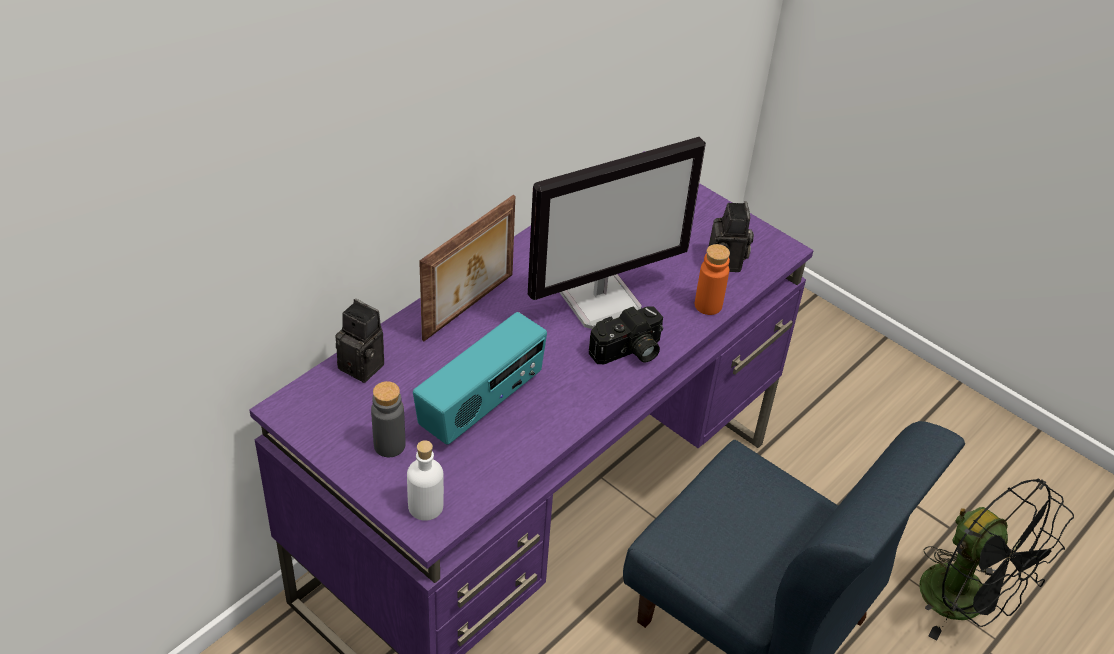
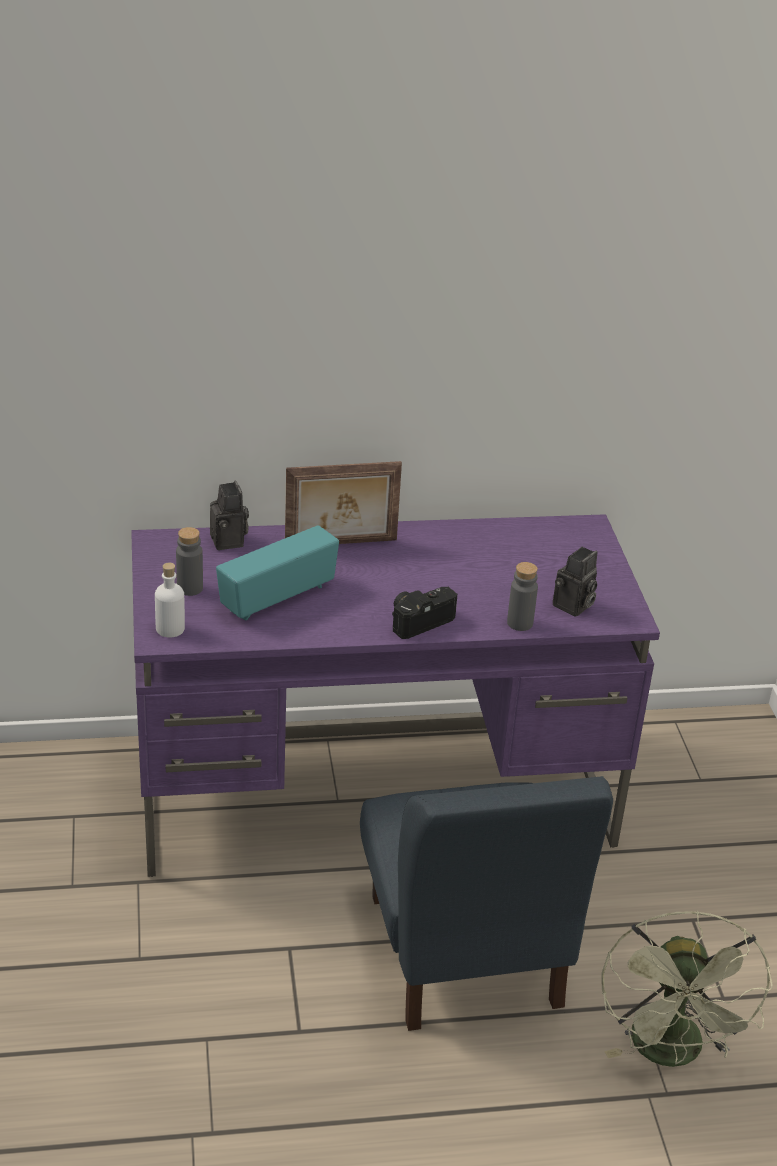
camera: 40 degrees right, 10 degrees down
(482, 405) = (276, 597): radio -> radio turned 150 degrees clockwise
(601, 300) = (441, 583): monitor -> none
(628, 352) = (419, 620): camera -> camera turned 135 degrees clockwise
(708, 305) = (520, 623): orange bottle -> grey bottle
(966, 603) = (671, 1053): black fan -> green fan

